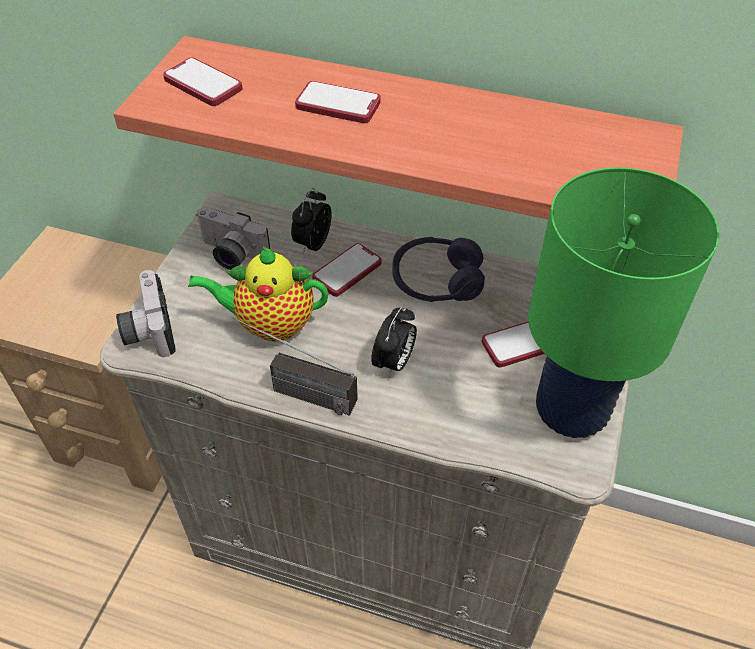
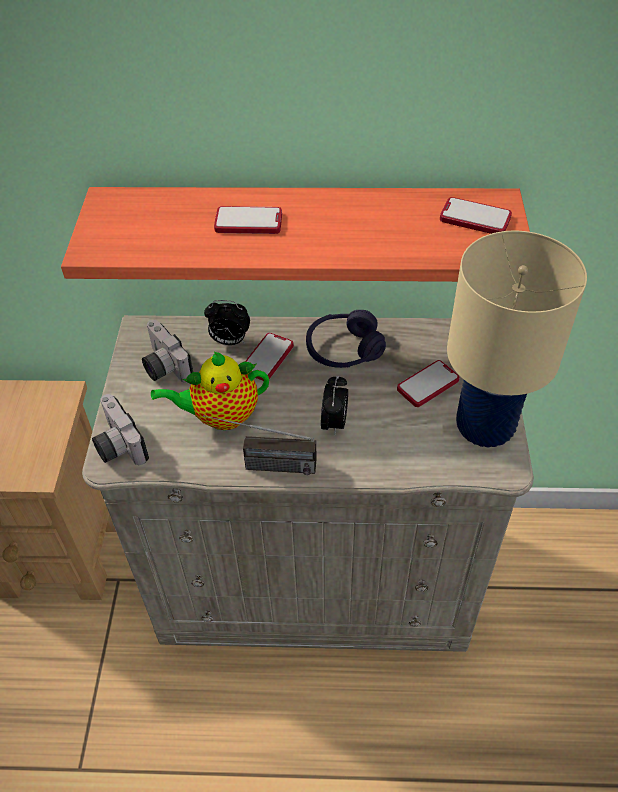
camera: 15 degrees left, 0 degrees up
(203, 84) = (127, 226): phone -> phone (475, 218)
(230, 255) = (163, 366): camera -> camera turned 45 degrees clockwise
(312, 243) = (229, 341): alarm clock -> alarm clock turned 90 degrees counterclockwise
(571, 414) = (485, 430): green table lamp -> beige table lamp

